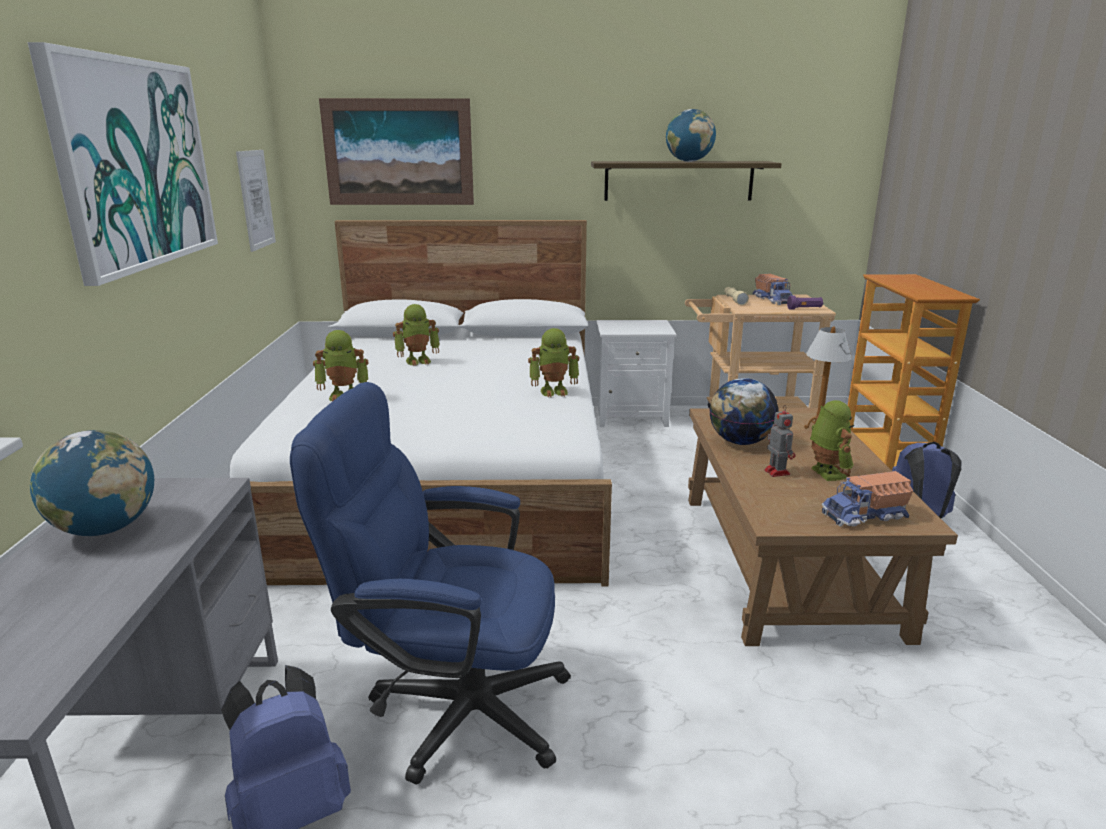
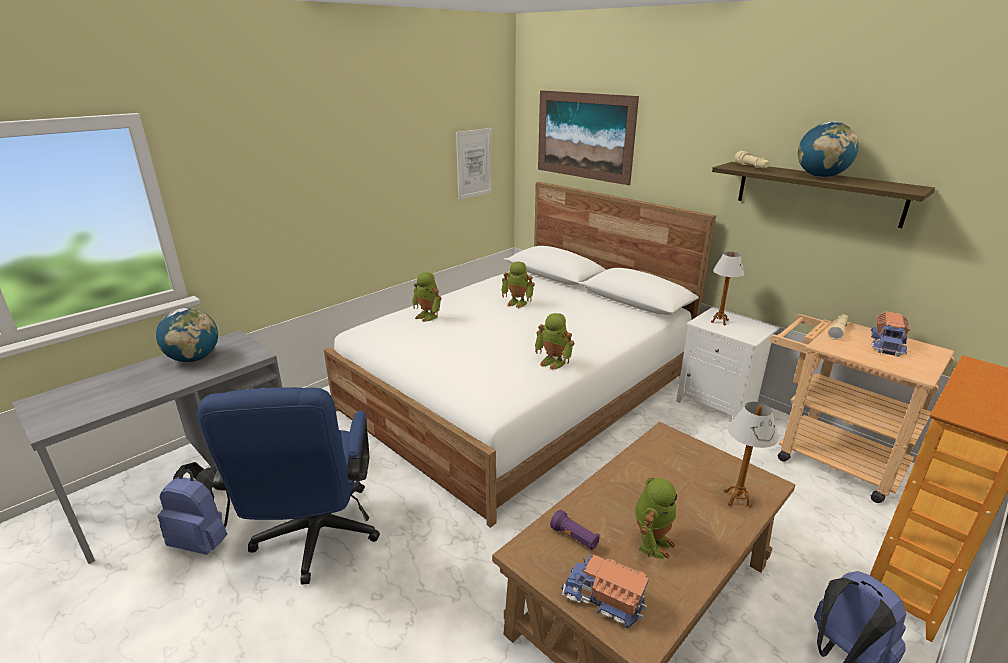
camera: 45 degrees right, 5 degrees up
(136, 164) = (338, 149): picture -> none
(451, 707) = (315, 540): blue office chair -> blue office chair turned 150 degrees counterclockwise
(621, 327) = (719, 321): none -> table lamp
(622, 161) = (751, 167): none -> beige flashlight
(740, 442) = (638, 473): globe -> none
(776, 471) = (613, 515): toy robot -> none
(804, 309) = (900, 368): purple flashlight -> purple flashlight (575, 538)

